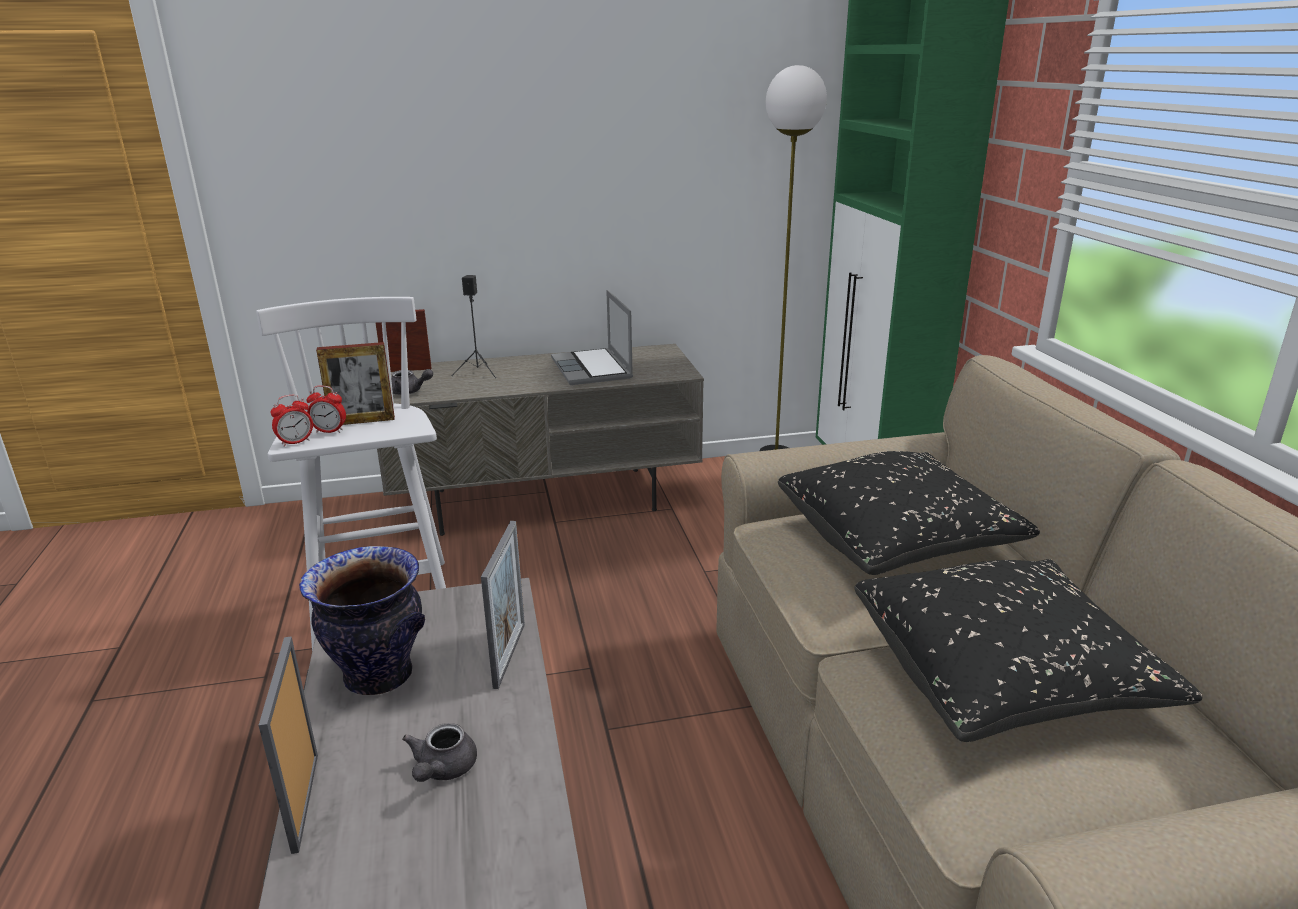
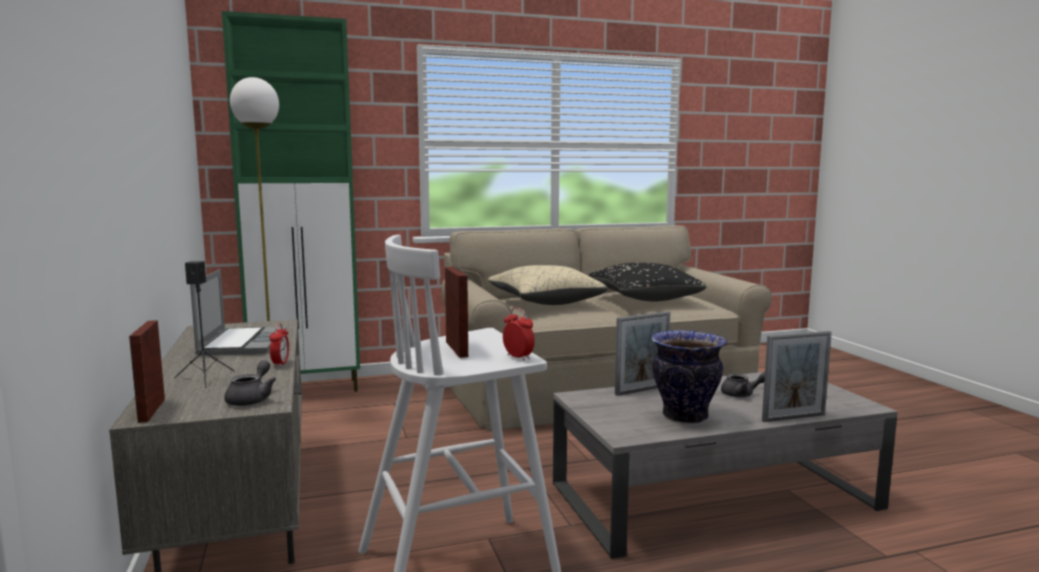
camera: 95 degrees left, 15 degrees down
(329, 431) = (486, 353): alarm clock -> alarm clock (280, 364)
(509, 655) = (641, 390): picture frame -> picture frame turned 150 degrees clockwise
(593, 369) = (242, 343): laptop -> laptop turned 75 degrees counterclockwise
(896, 539) = (545, 302): black pillow -> beige pillow

